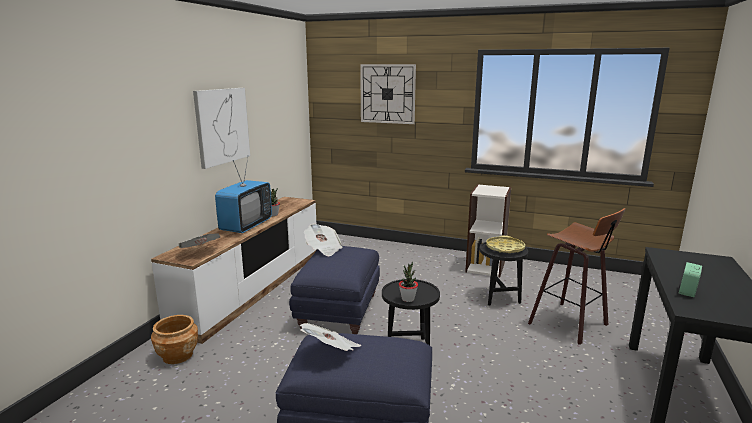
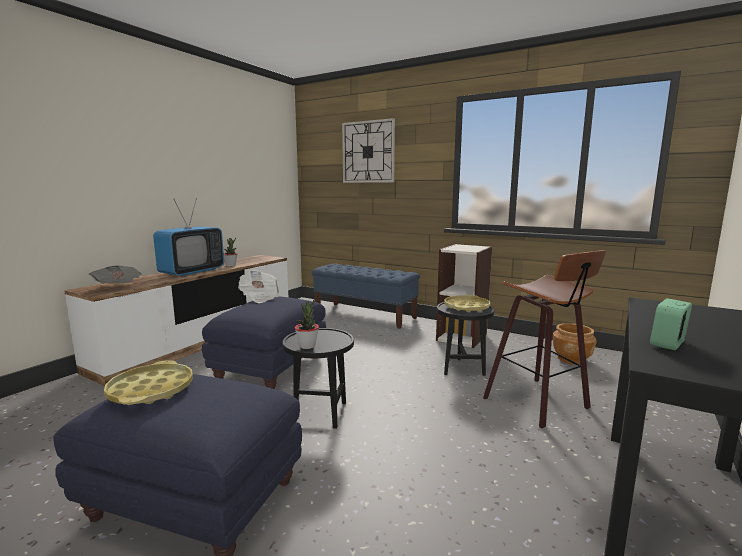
camera: 10 degrees right, 5 degrees down
(177, 355) = (71, 396): brown planter -> brown planter (571, 359)
(222, 126) = (176, 169): picture -> none
(331, 351) = (151, 390): newspaper -> yellow tray
(388, 249) = (365, 315): none -> blue bench

